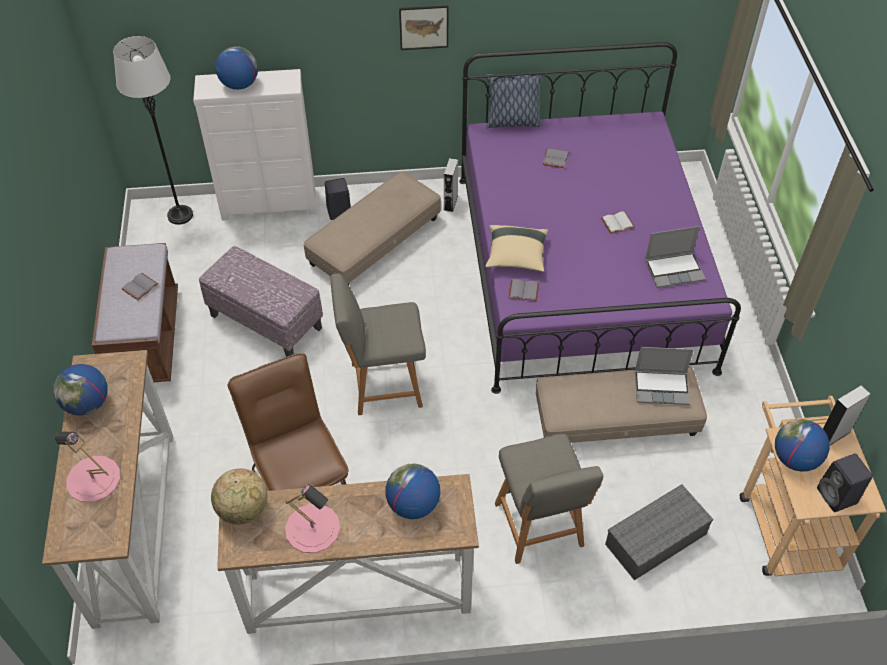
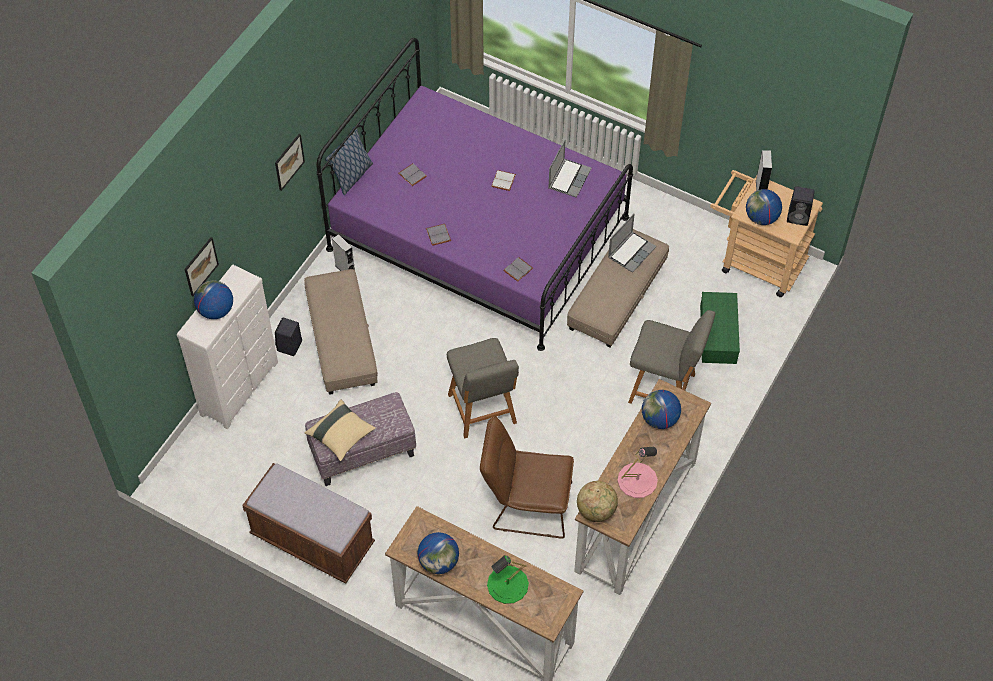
camera: 55 degrees left, 5 degrees up
(93, 479) = (507, 584): pink table lamp -> green table lamp
(140, 288) = (312, 498): grey book -> grey book (439, 235)
(180, 215) = (195, 455): white floor lamp -> none
(252, 32) = (201, 266): none -> picture
(383, 385) = (483, 411): grey chair -> grey chair turned 45 degrees counterclockwise
(516, 256) = (484, 255): beige pillow -> beige pillow (341, 435)
(655, 540) = (719, 335): grey storage box -> green storage box

